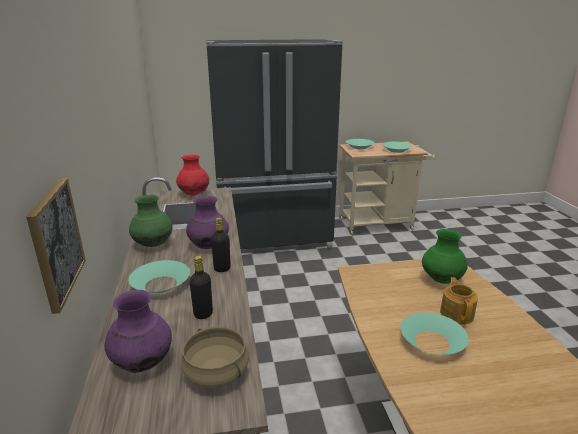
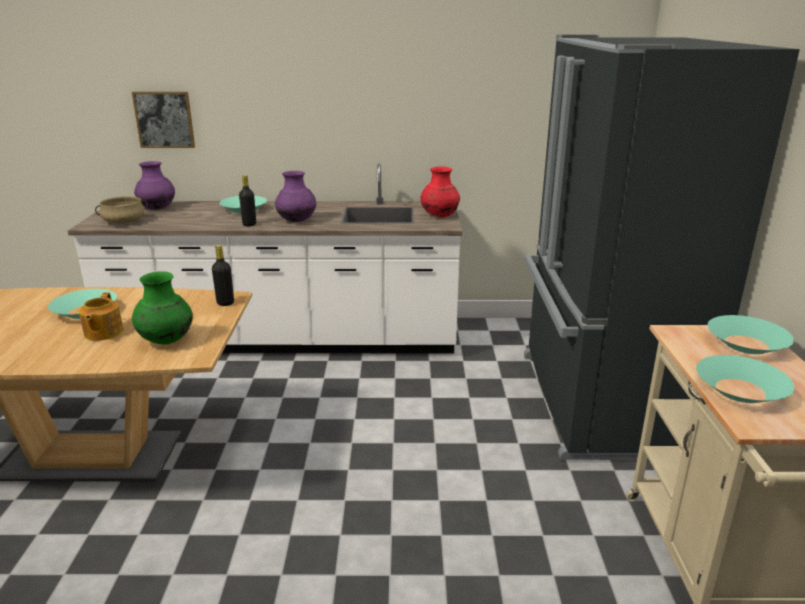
camera: 100 degrees right, 0 degrees up
(153, 244) = (316, 206): green vase -> none
(203, 314) = (189, 219): black bottle -> black bottle (225, 303)
(457, 314) = (103, 332): teapot -> teapot turned 75 degrees clockwise

